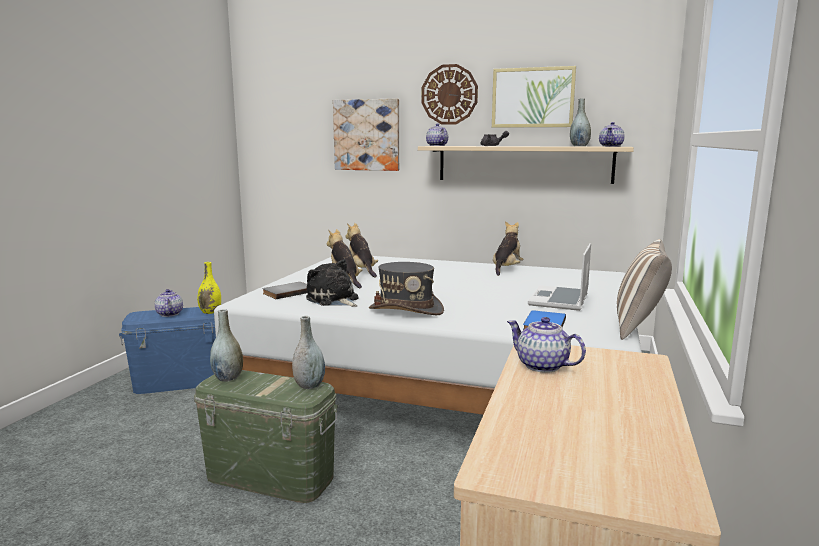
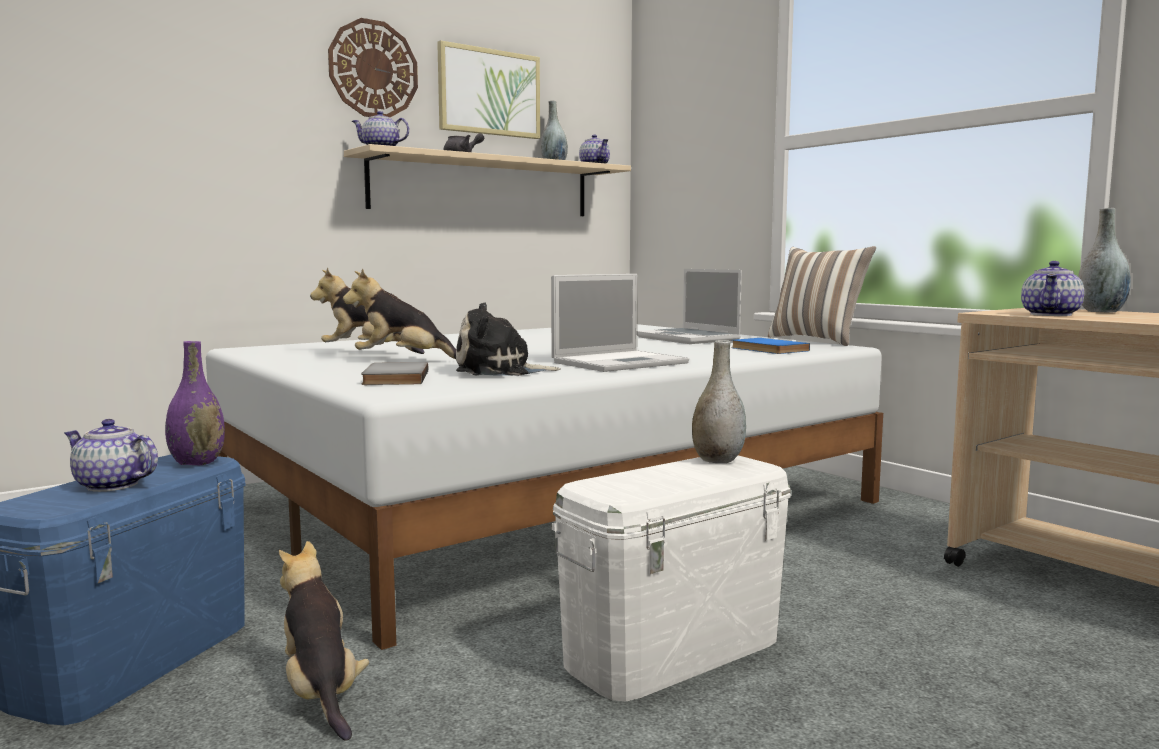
camera: 55 degrees left, 5 degrees down
(210, 312) = (197, 462): yellow vase -> purple vase
(228, 378) = (613, 487): grey vase -> grey vase (1101, 311)
(270, 477) = (673, 650): green storage box -> white storage box
(367, 135) = (224, 121): picture -> none
(406, 310) = (621, 362): grey hat -> laptop
(506, 269) = (523, 332): plush toy -> plush toy (321, 693)
(543, 366) = (1051, 314): teapot -> teapot turned 45 degrees counterclockwise

